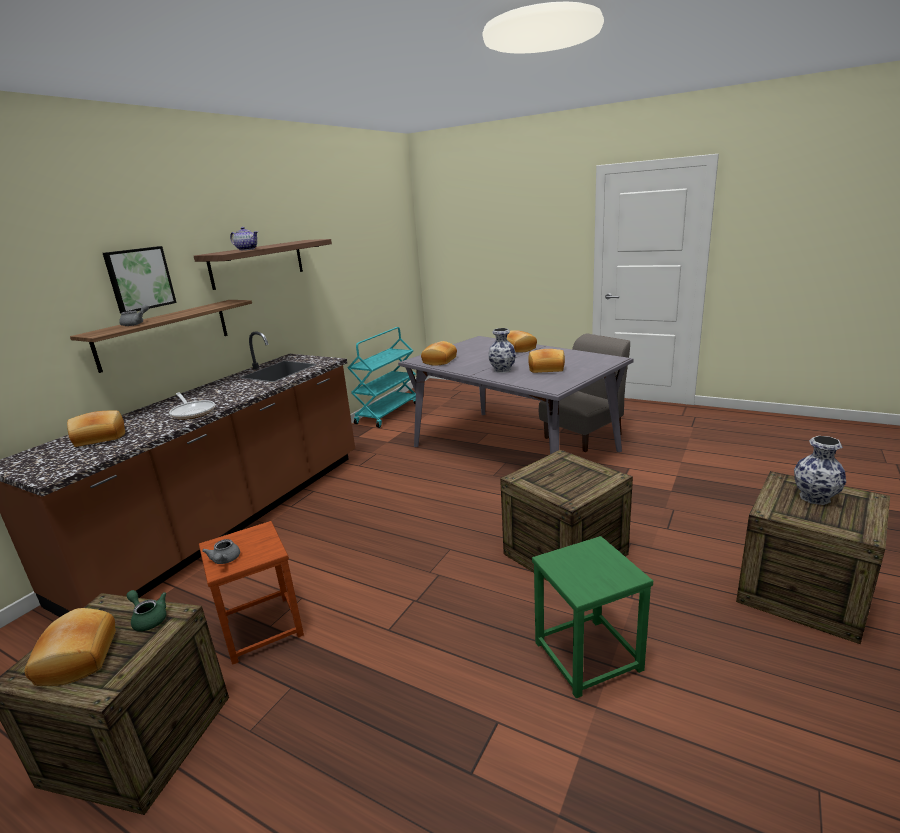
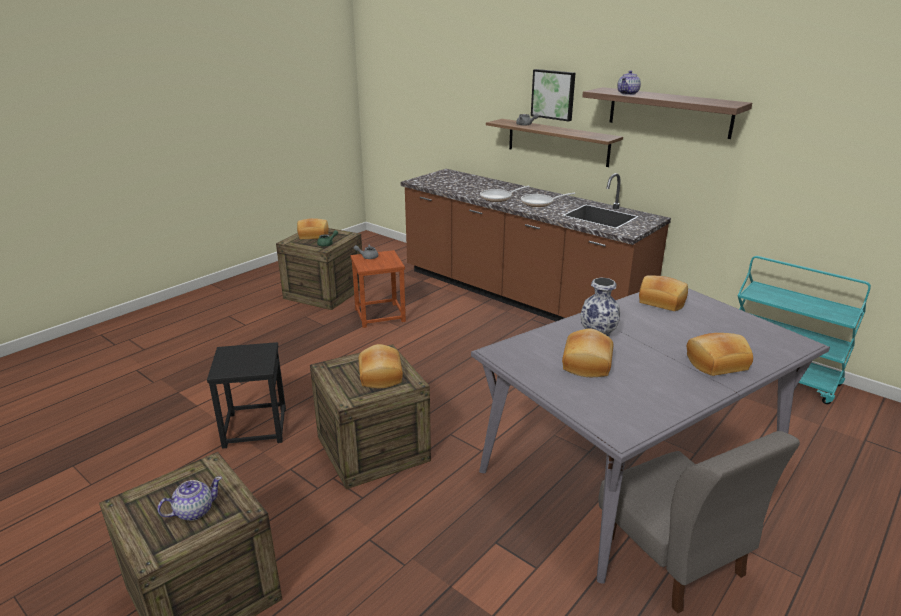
camera: 100 degrees right, 5 degrees up
(100, 438) = (466, 183): bread -> bread (379, 376)
(225, 393) = (540, 203): none -> frying pan
(588, 656) = (254, 427): green stool -> black stool
(815, 498) = (194, 511): vase -> teapot

